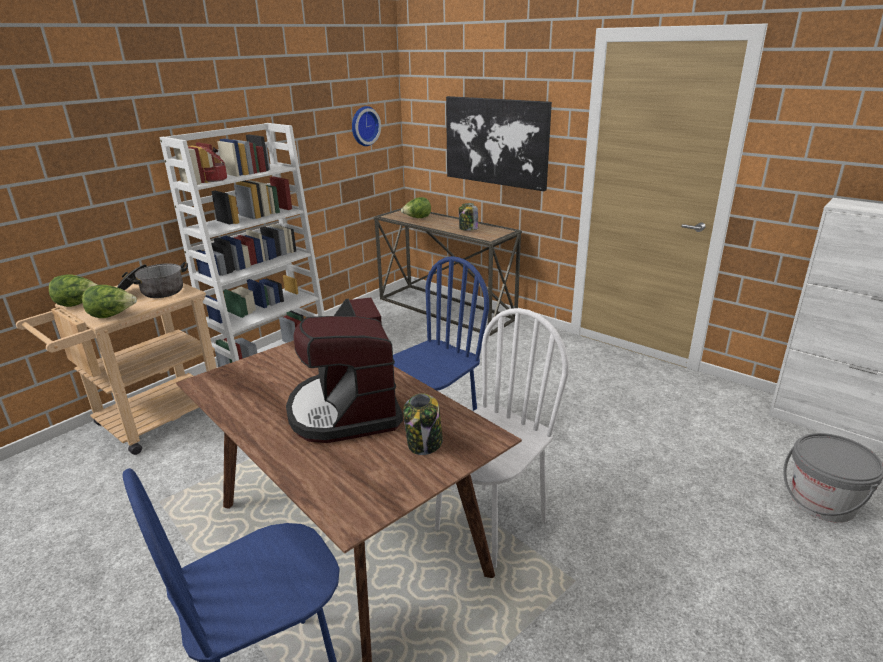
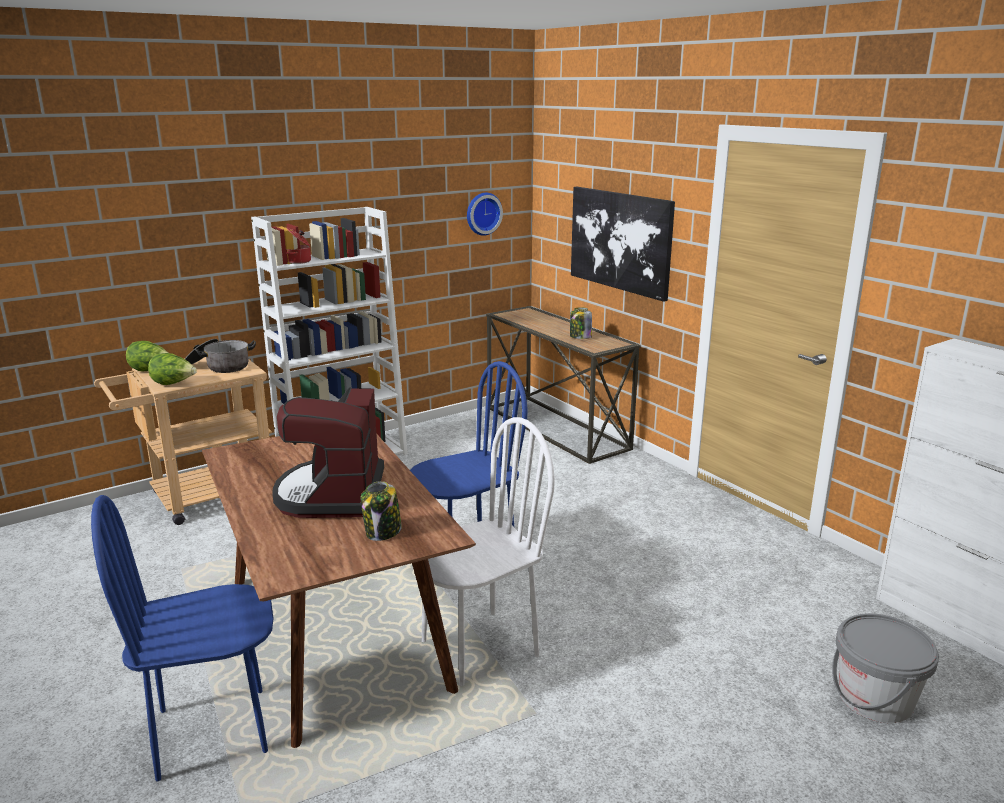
camera: 15 degrees right, 5 degrees down
(417, 218) = (532, 320): lettuce -> none

